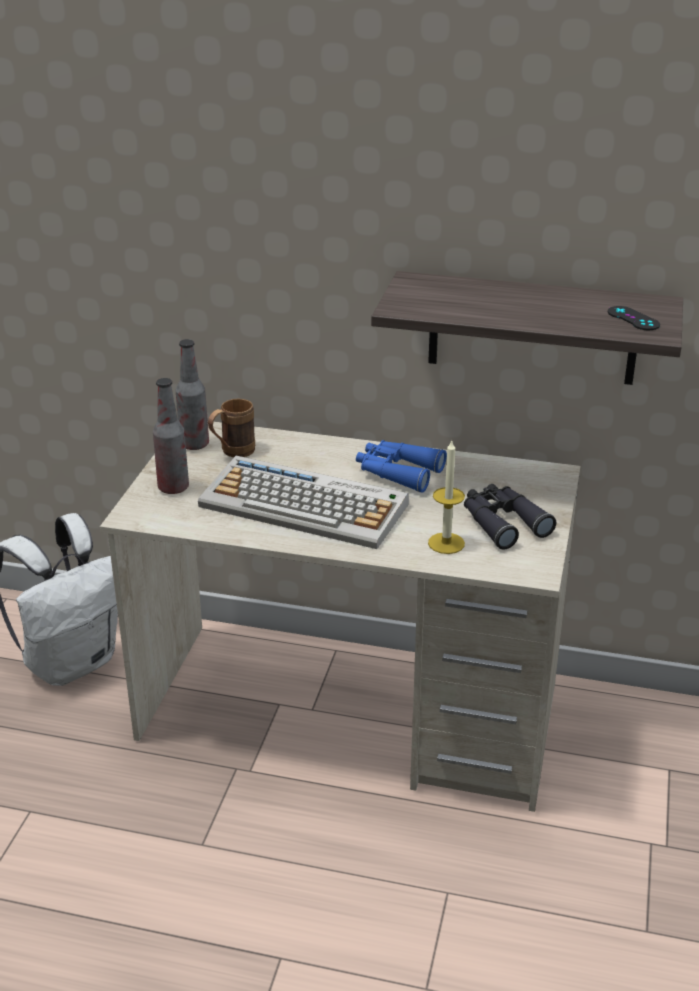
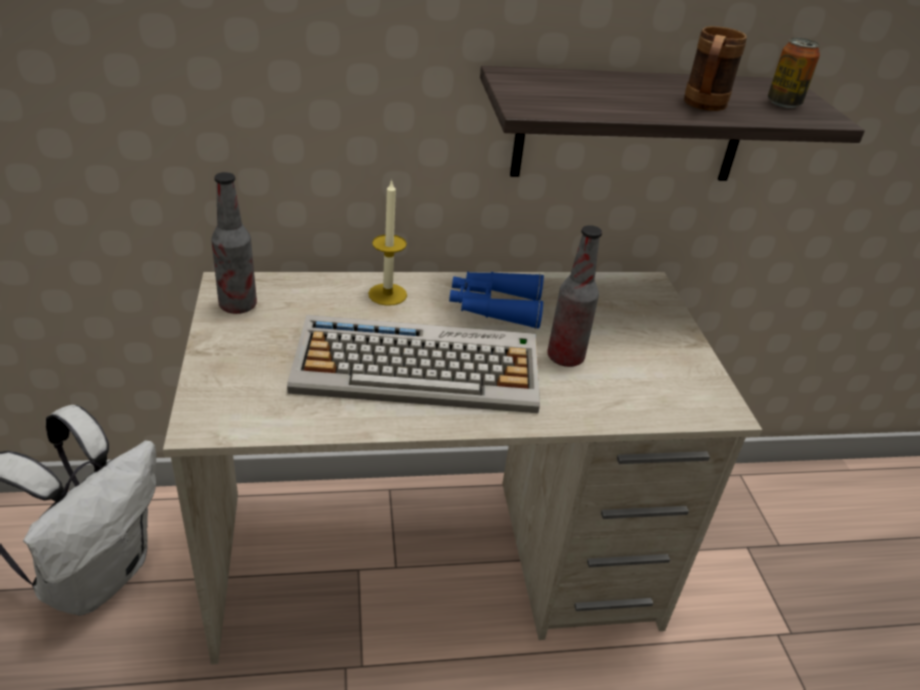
camera: 25 degrees left, 5 degrees up
(173, 488) = (240, 371): bottle -> bottle (565, 357)
(232, 453) = (291, 310): brown mug -> brown mug (702, 106)
(446, 543) = (606, 389): candle -> candle (387, 294)
(502, 522) = (643, 352): black binoculars -> none
(633, 319) = (783, 103): black game controller -> can

